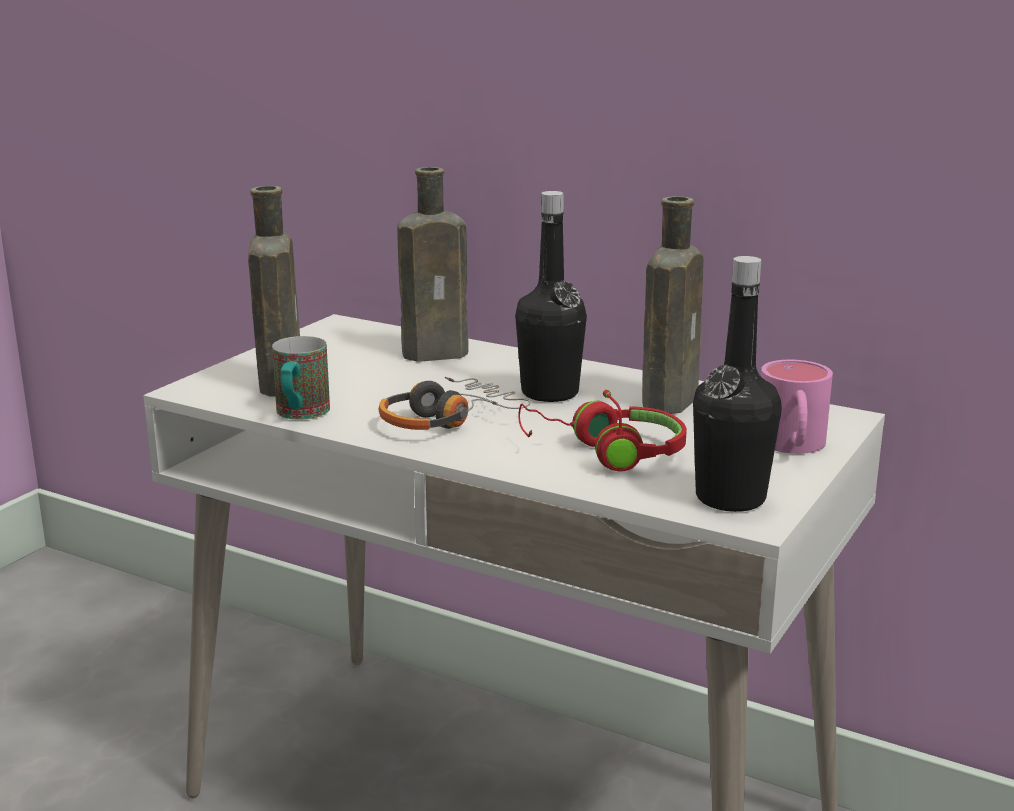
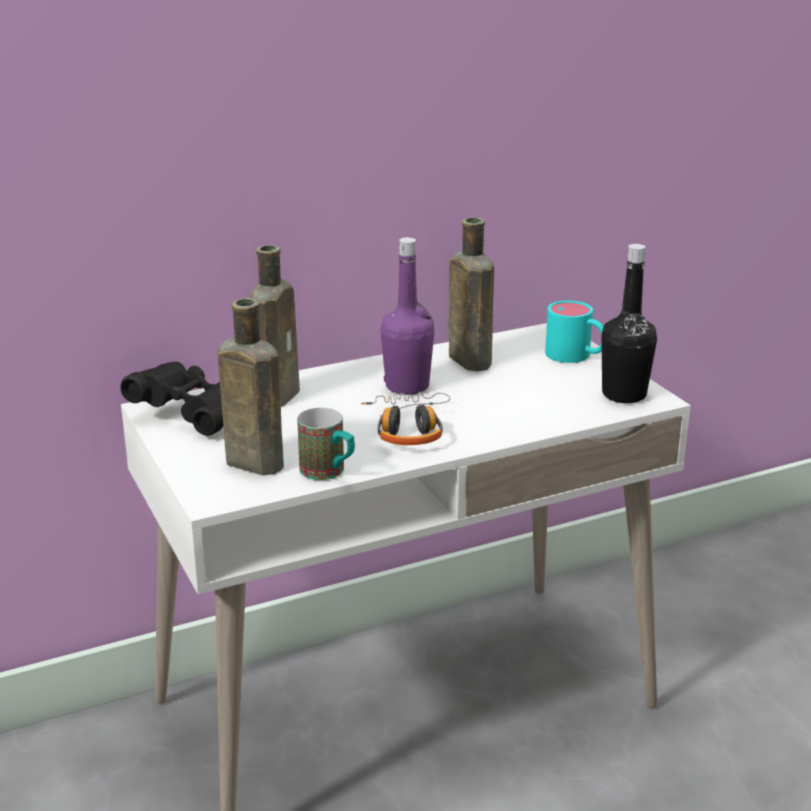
camera: 55 degrees left, 5 degrees up
(345, 339) = (191, 415): none -> black binoculars
(550, 393) = (407, 386): black bottle -> purple bottle
(607, 453) = (524, 403): red headphones -> none
(792, 446) = (576, 356): pink mug -> turquoise mug

